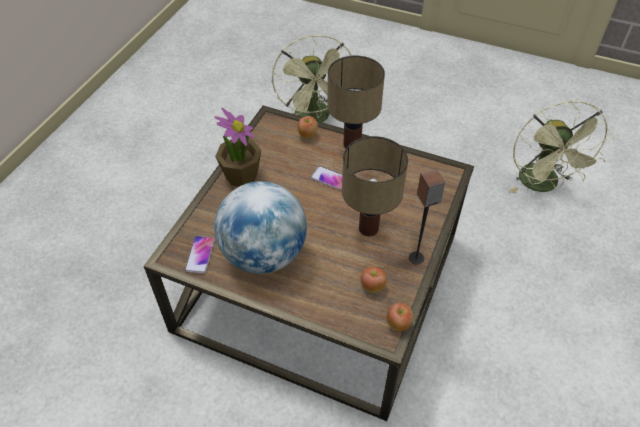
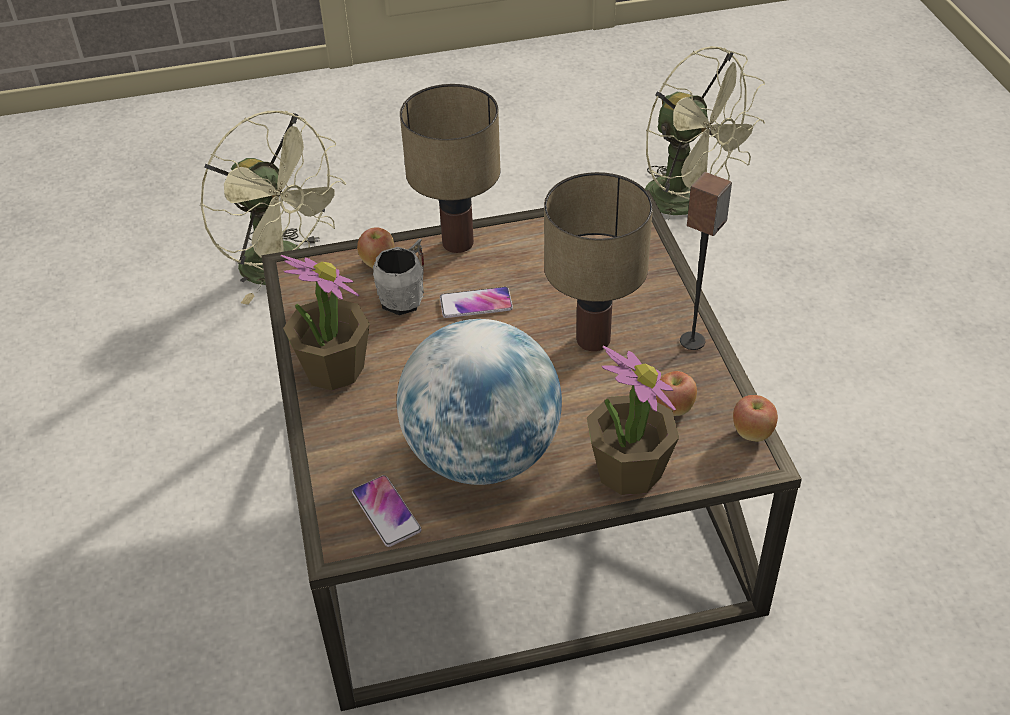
camera: 35 degrees left, 5 degrees down
(304, 158) = (406, 297): none -> grey mug
(320, 303) = (628, 470): none -> potted plant

